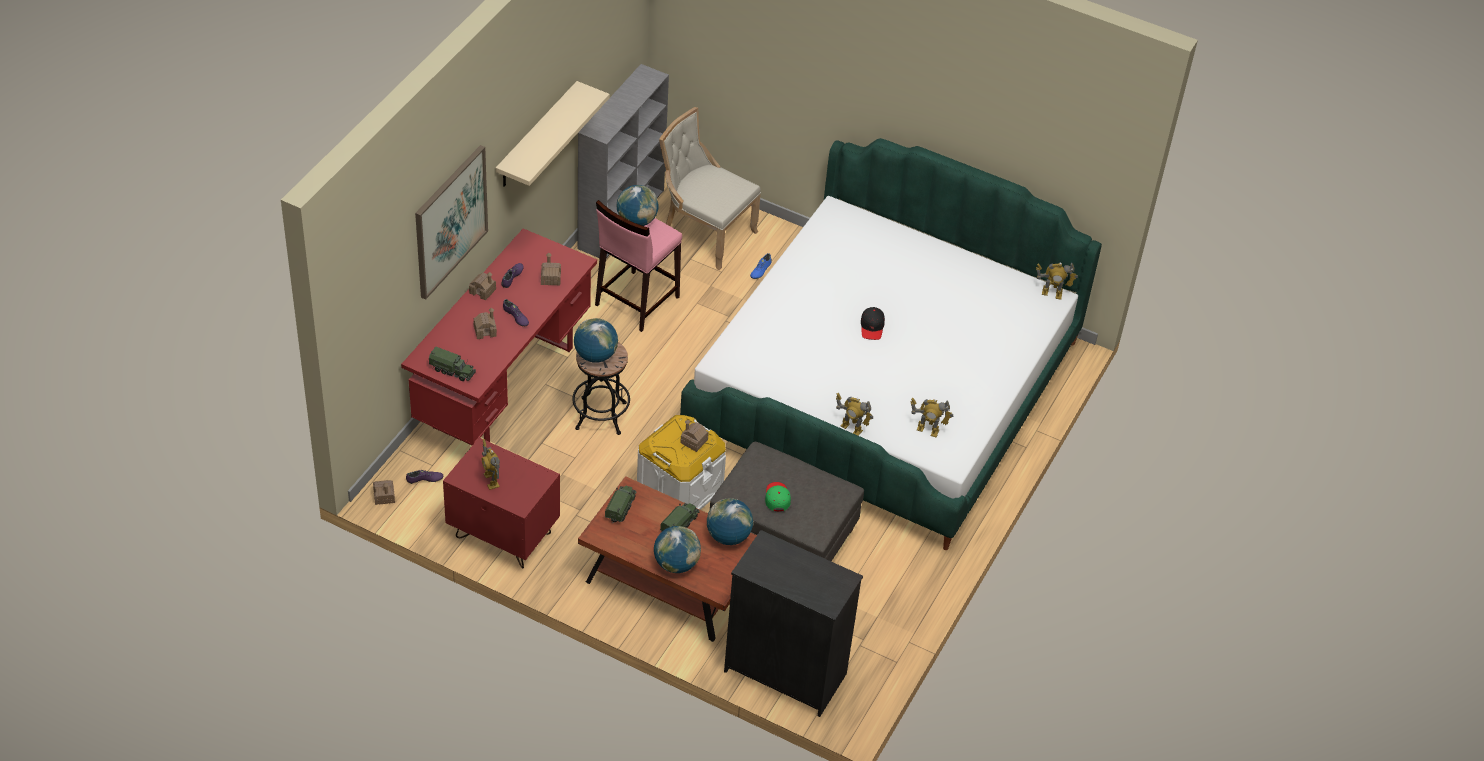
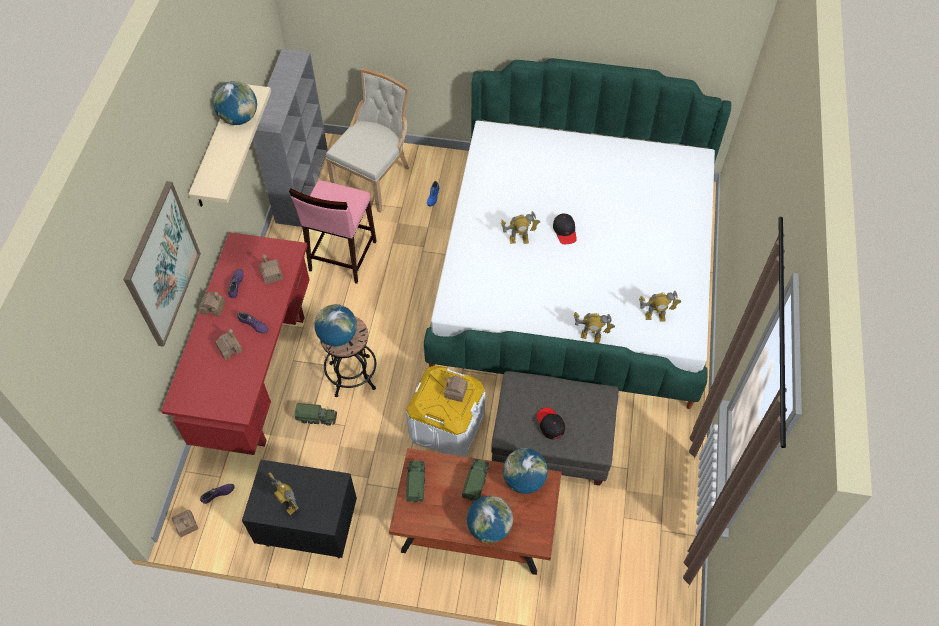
camera: 15 degrees left, 10 degrees up
(452, 370) = (213, 402): toy truck -> toy truck (317, 417)
(502, 536) = (309, 529): red nightstand -> black nightstand
(637, 221) = (326, 193): globe -> globe (239, 118)
(704, 233) = (375, 177): beige chair -> beige chair turned 105 degrees clockwise
(777, 498) = (550, 424): green cap -> black cap
(785, 672) = (610, 582): black dresser -> none
(1052, 294) = (694, 155): toy robot -> toy robot (519, 240)

